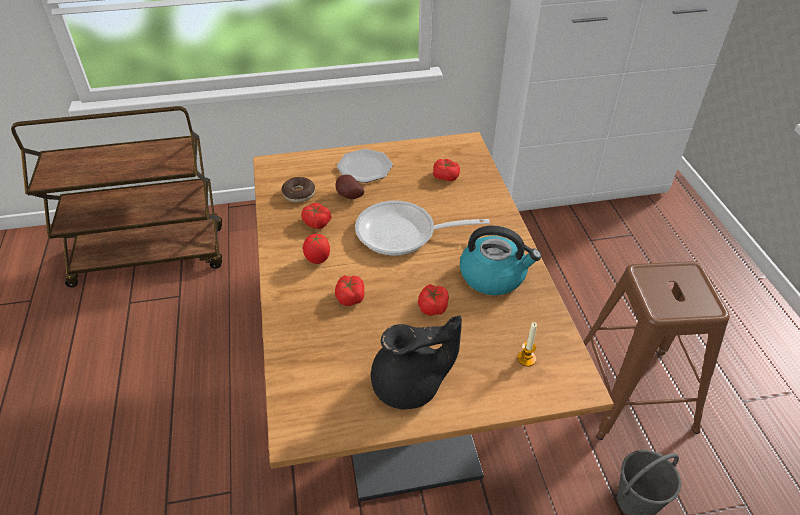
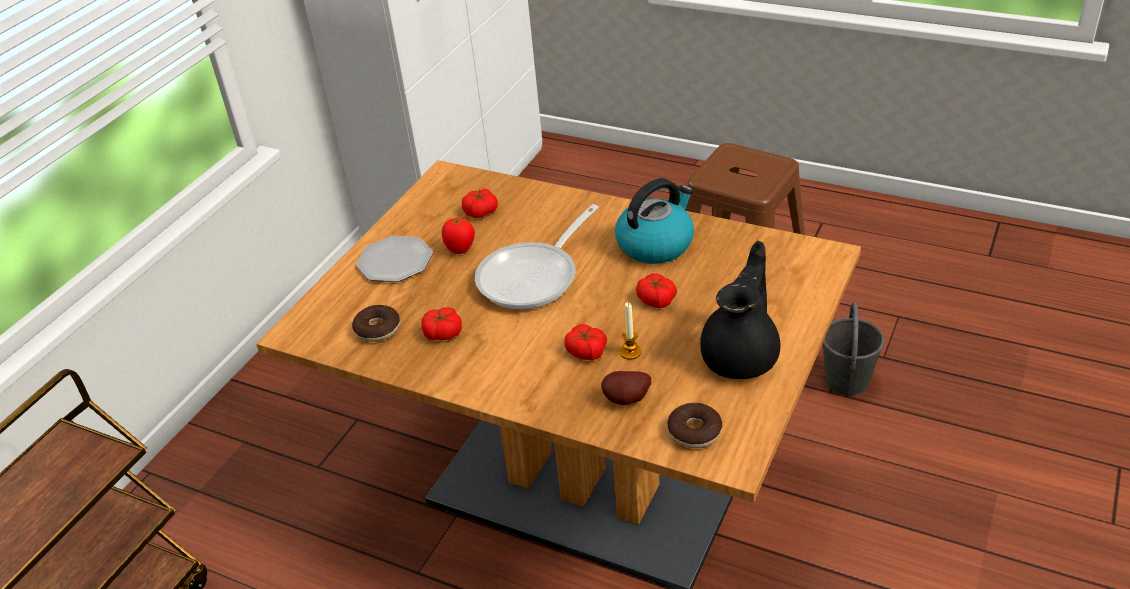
camera: 50 degrees left, 5 degrees down
(310, 396) = (694, 432): none -> donut
(317, 260) = (506, 355): tomato -> tomato (460, 250)
(348, 196) = (429, 292): potato -> potato (627, 400)
(526, 359) = (773, 271): candle -> candle (630, 352)

